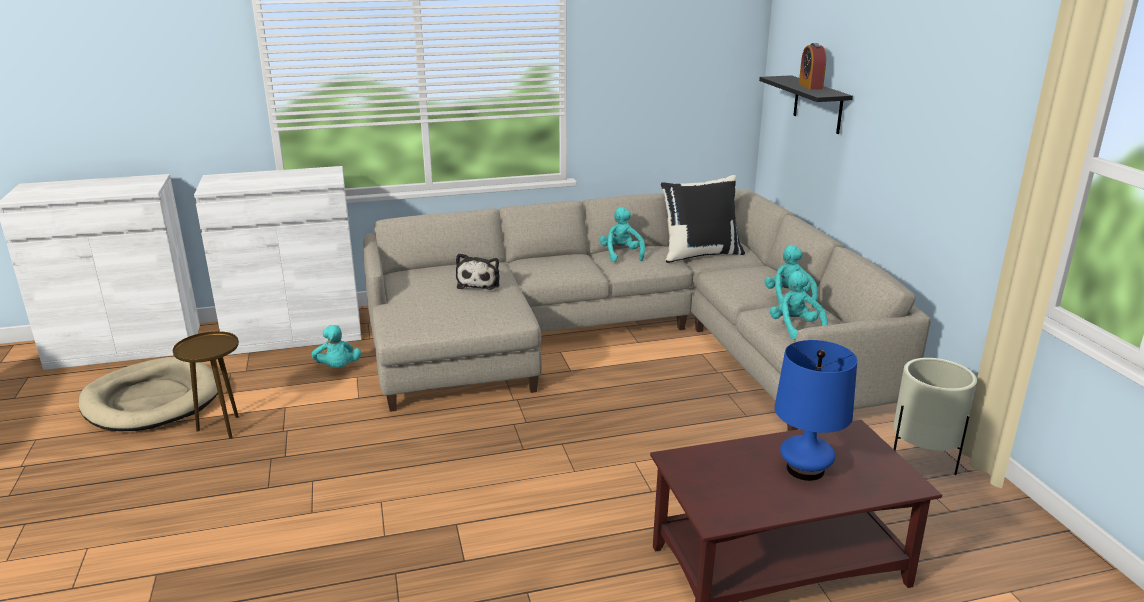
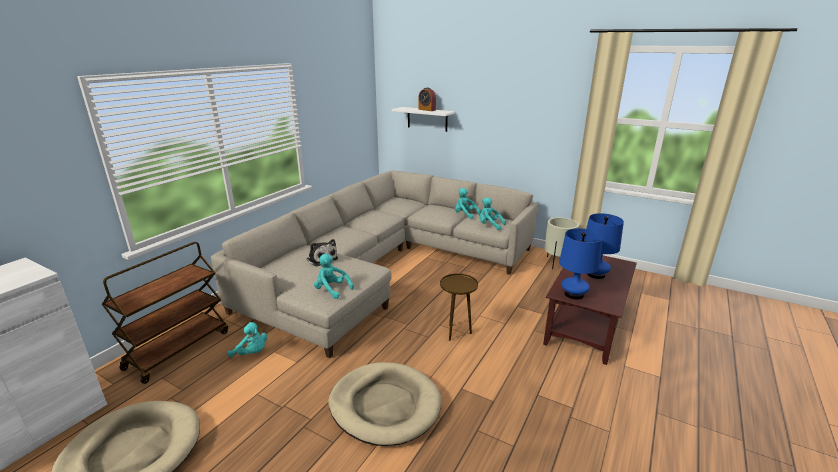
camera: 45 degrees left, 0 degrees up
(222, 428) = (233, 432): brown side table -> brown side table (456, 333)
(295, 333) = (178, 349): white cabinet -> brown cart
(358, 487) = (385, 405): none -> beige dog bed
(621, 255) = (363, 220): turquoise plush toy -> turquoise plush toy (332, 290)
(697, 472) = (574, 294): none -> blue table lamp
(700, 254) = (396, 208): black pillow -> none
(818, 104) = (427, 119): black shelf -> white shelf

